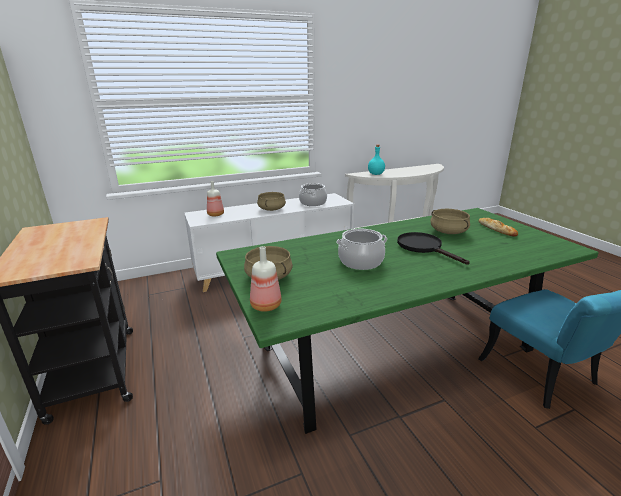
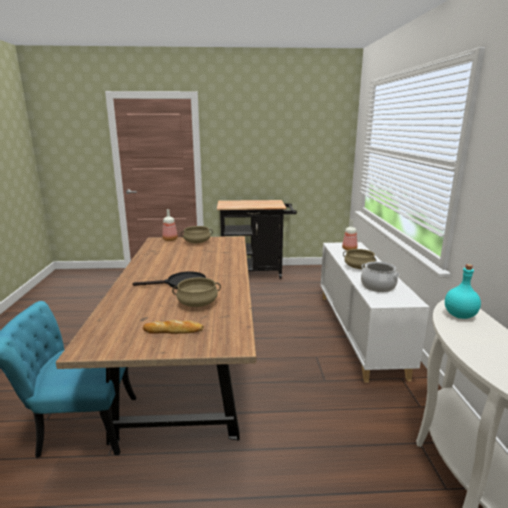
camera: 110 degrees right, 5 degrees down
(360, 262) = (186, 261): cooking pot -> none
(395, 348) = (189, 361): green dining table -> brown dining table

